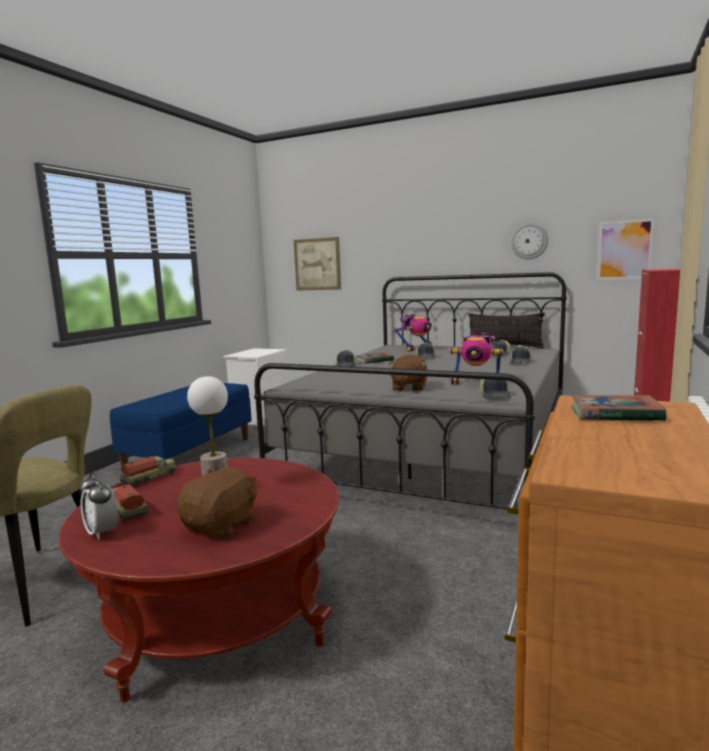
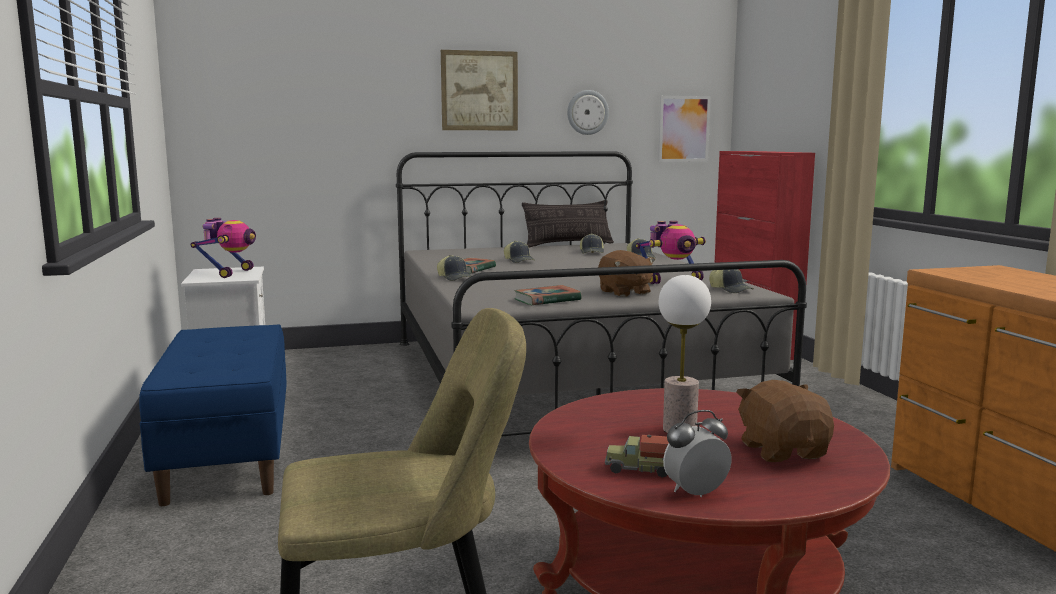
camera: 40 degrees left, 0 degrees up
(102, 533) = (695, 493): alarm clock -> alarm clock turned 150 degrees clockwise
(150, 478) = (558, 439): toy truck -> none
(317, 264) = (277, 128): picture -> picture (479, 91)
(416, 349) = (469, 253): toy robot -> toy robot (230, 273)
(615, 414) = (996, 276): book -> book (547, 300)

